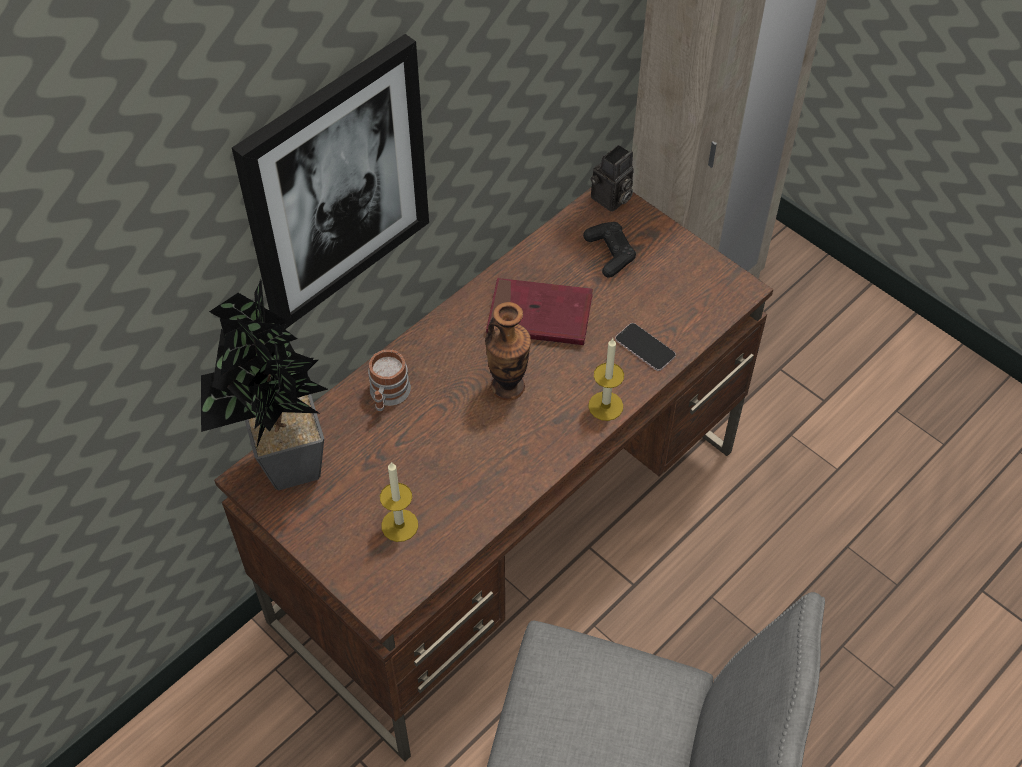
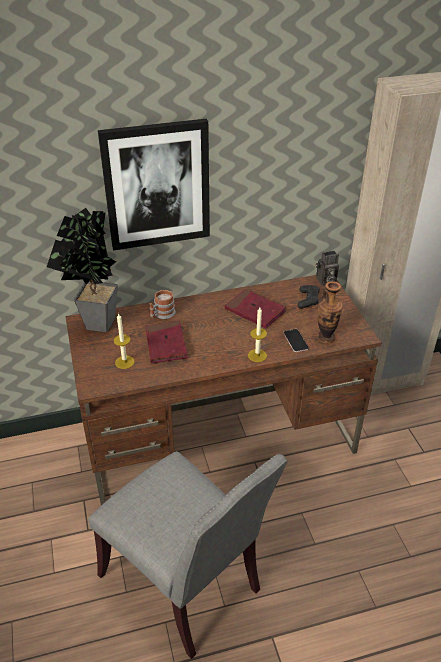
camera: 30 degrees right, 15 degrees down
(441, 454) = (166, 344): none -> red book
(508, 387) = (217, 331): vase -> vase (326, 337)

